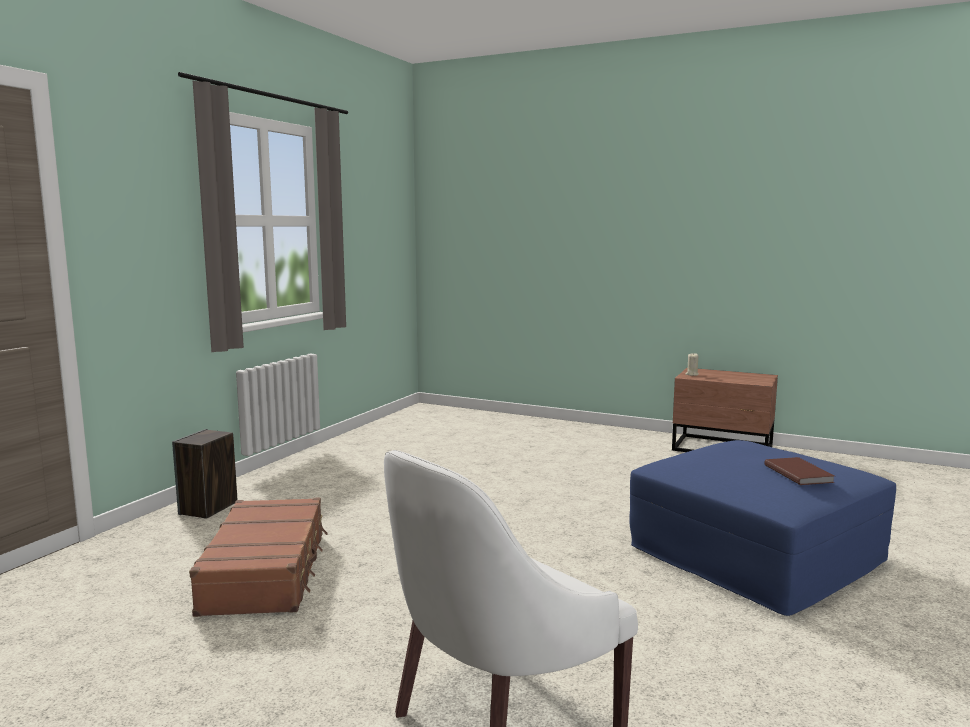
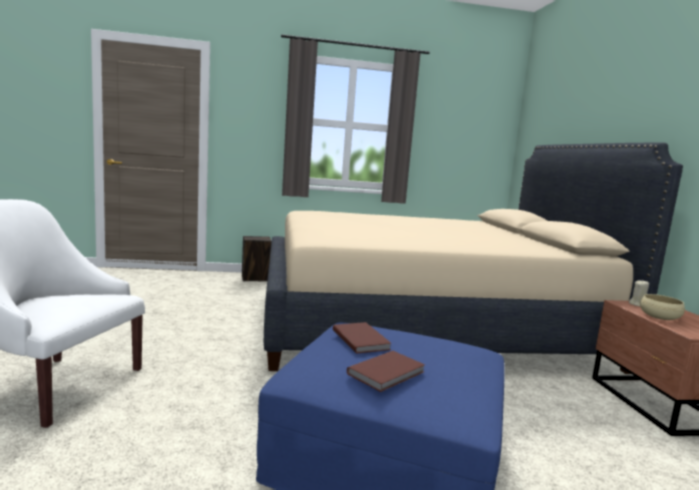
camera: 55 degrees right, 0 degrees up
(267, 571) = (194, 304): brown suitcase -> none
(503, 466) = (424, 324): none -> beige bed
(718, 466) = (361, 339): none -> brown book
(723, 378) = (660, 316): none -> beige bowl

